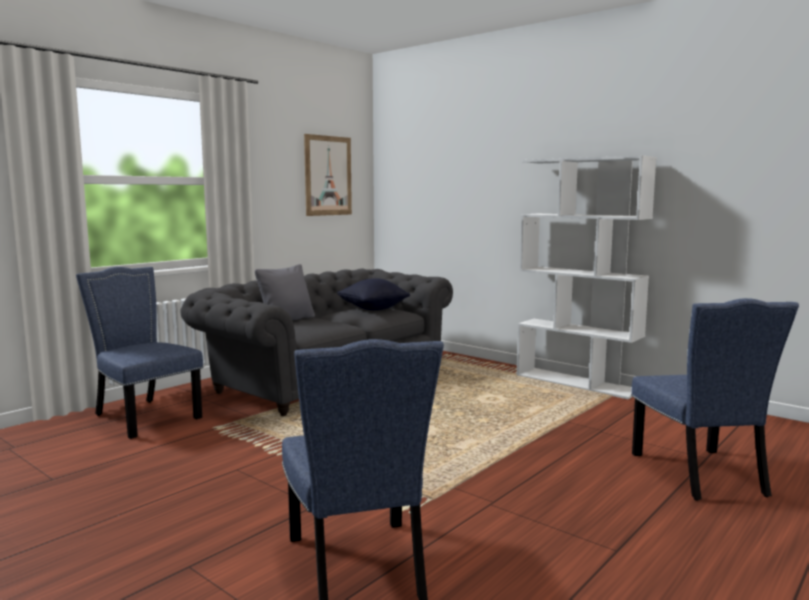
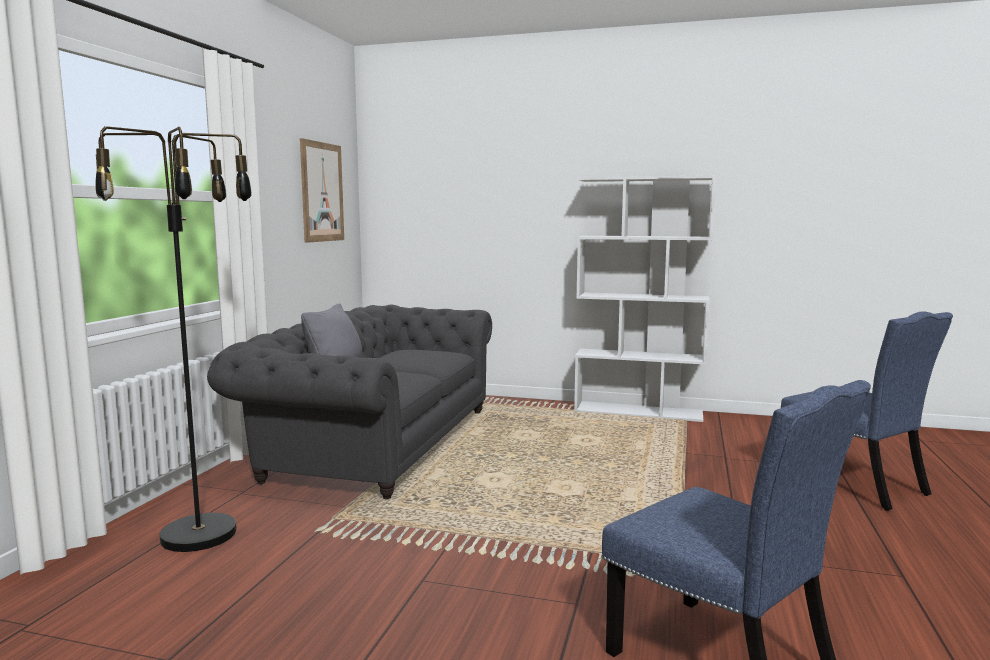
camera: 25 degrees left, 0 degrees up
(146, 418) = (198, 536): blue chair -> floor lamp
(373, 309) = (416, 352): black pillow -> none

